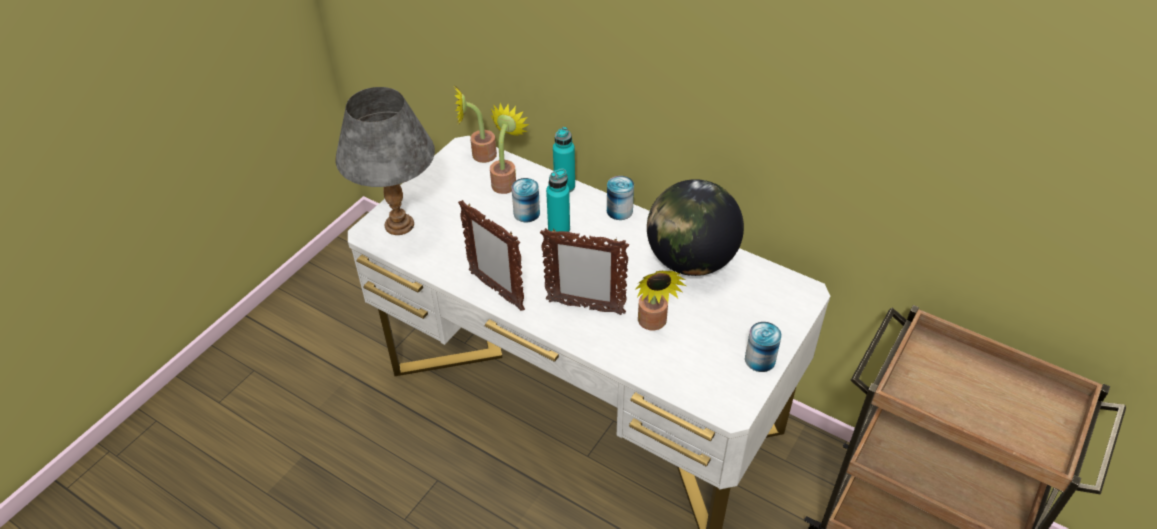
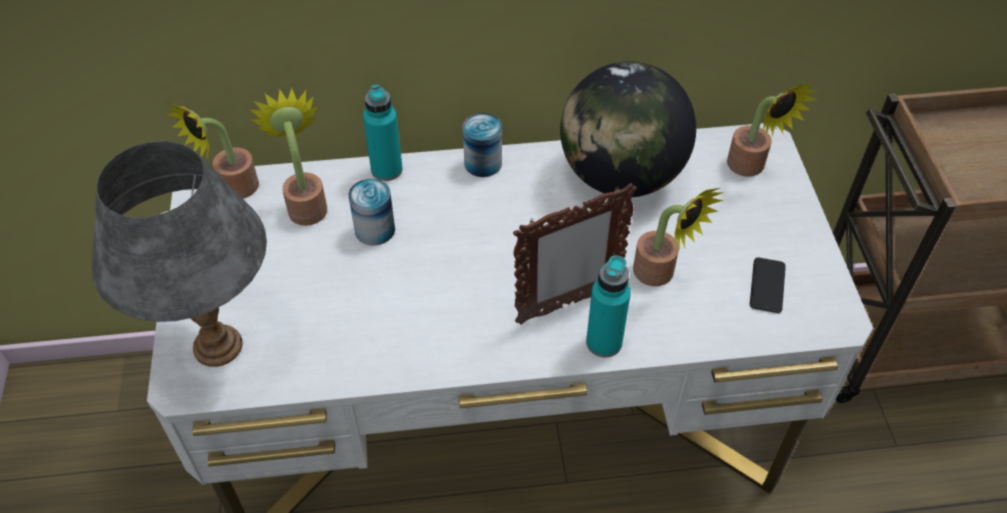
camera: 40 degrees left, 5 degrees up
(496, 291) = (442, 352): picture frame -> none
(559, 229) = (436, 227): turquoise bottle -> turquoise bottle (604, 342)
(709, 367) = (767, 286): none -> phone
(760, 359) = (803, 244): can -> none
(778, 301) = (751, 168): none -> potted plant

